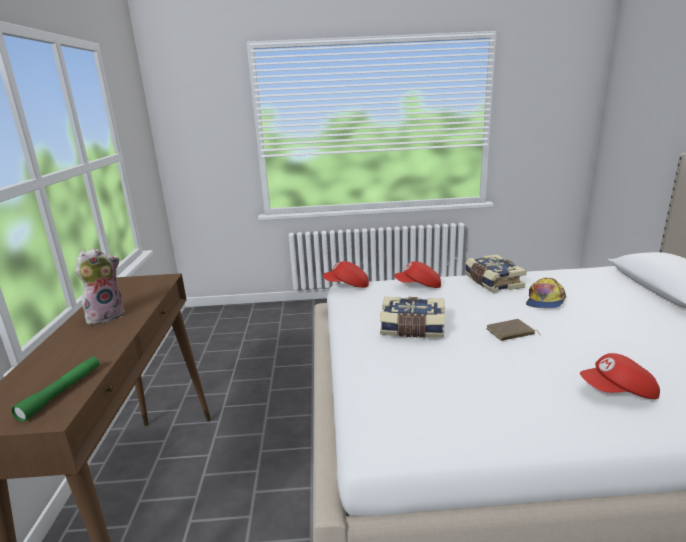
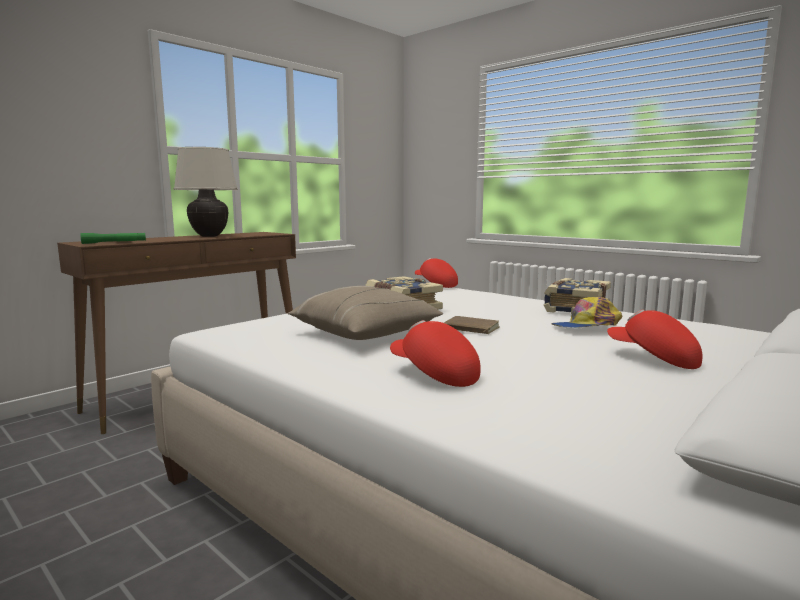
camera: 45 degrees right, 10 degrees down
(106, 316) = (209, 236): plush toy -> beige table lamp
(418, 286) = (491, 296): red cap -> red cap (652, 359)
(479, 374) = (366, 334): none -> beige pillow

